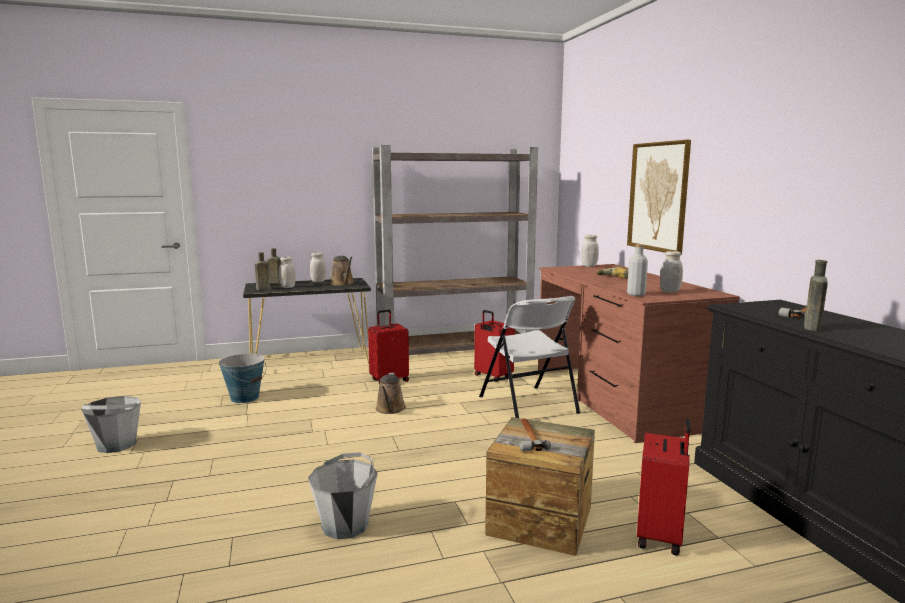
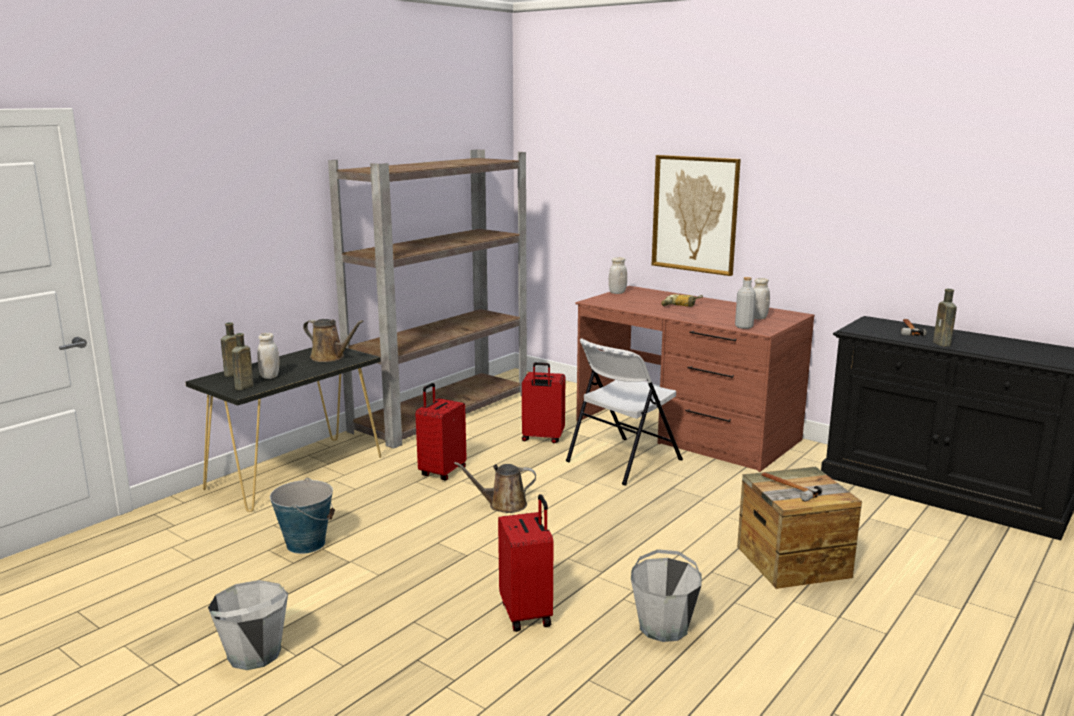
camera: 35 degrees left, 5 degrees up
(318, 281) = (285, 359): white jar -> none
(390, 409) = (503, 505): brown watering can -> brown watering can turned 120 degrees clockwise
(527, 405) = (623, 460): white chair -> white chair turned 105 degrees clockwise
(661, 536) = (879, 542): red suitcase -> red suitcase (527, 613)

